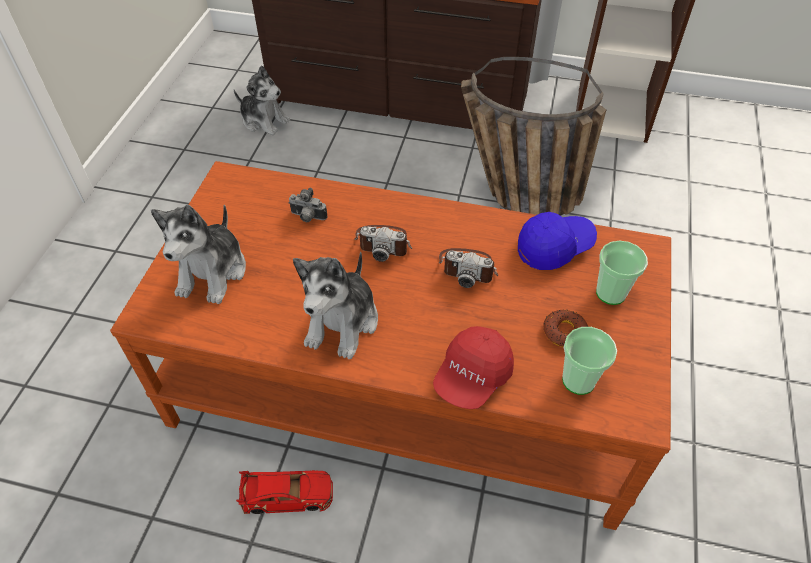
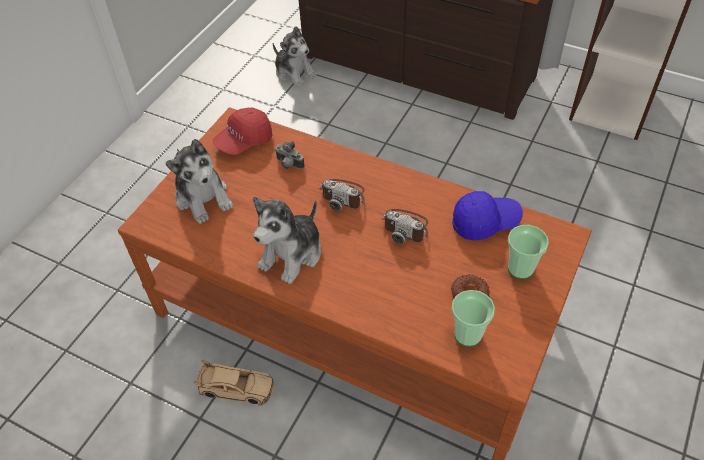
camera: 15 degrees right, 0 degrees up
(212, 272) = (203, 197): plush toy -> plush toy turned 60 degrees counterclockwise
(287, 495) = (236, 387): red toy car -> beige toy car
(472, 377) = (381, 315): red cap -> red cap (244, 141)
(513, 197) = (495, 172): basket -> none

